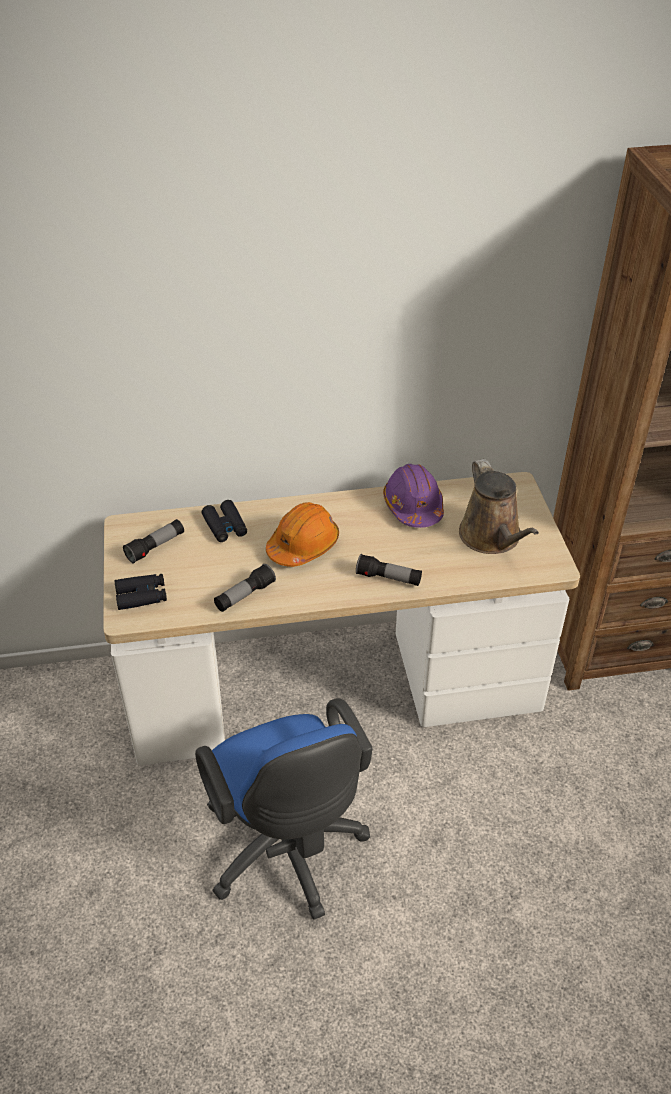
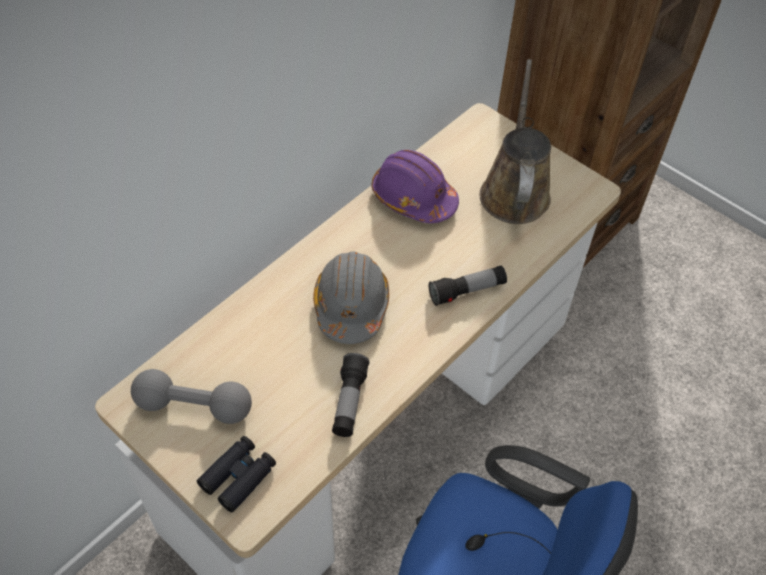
camera: 40 degrees left, 10 degrees up
(155, 547) = (194, 406): flashlight -> grey dumbbell
(225, 526) = (247, 333): black binoculars -> none
(303, 545) = (351, 305): orange hard hat -> grey hard hat
(492, 537) = (514, 190): brown watering can -> brown watering can turned 120 degrees counterclockwise

